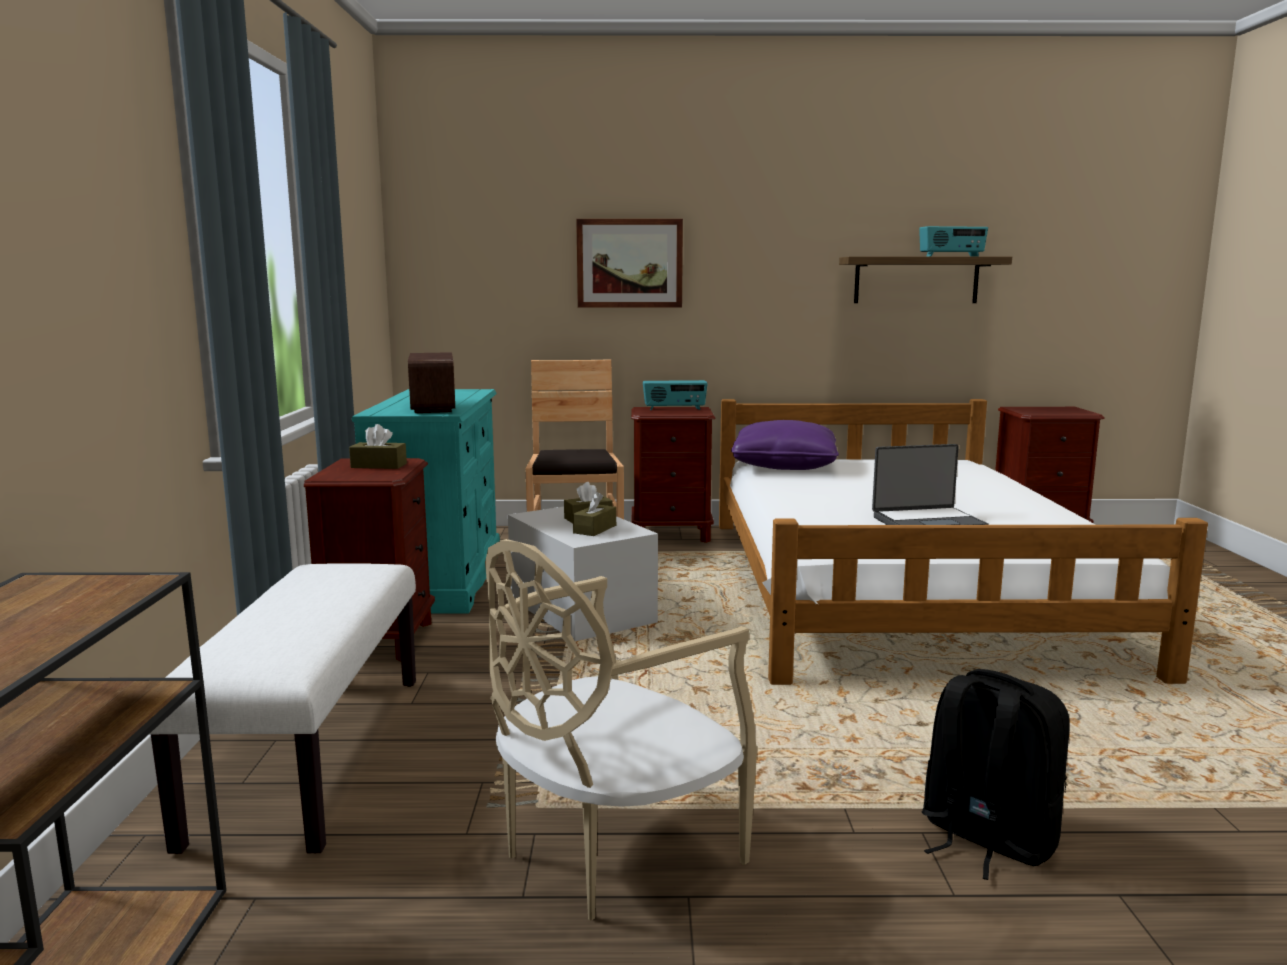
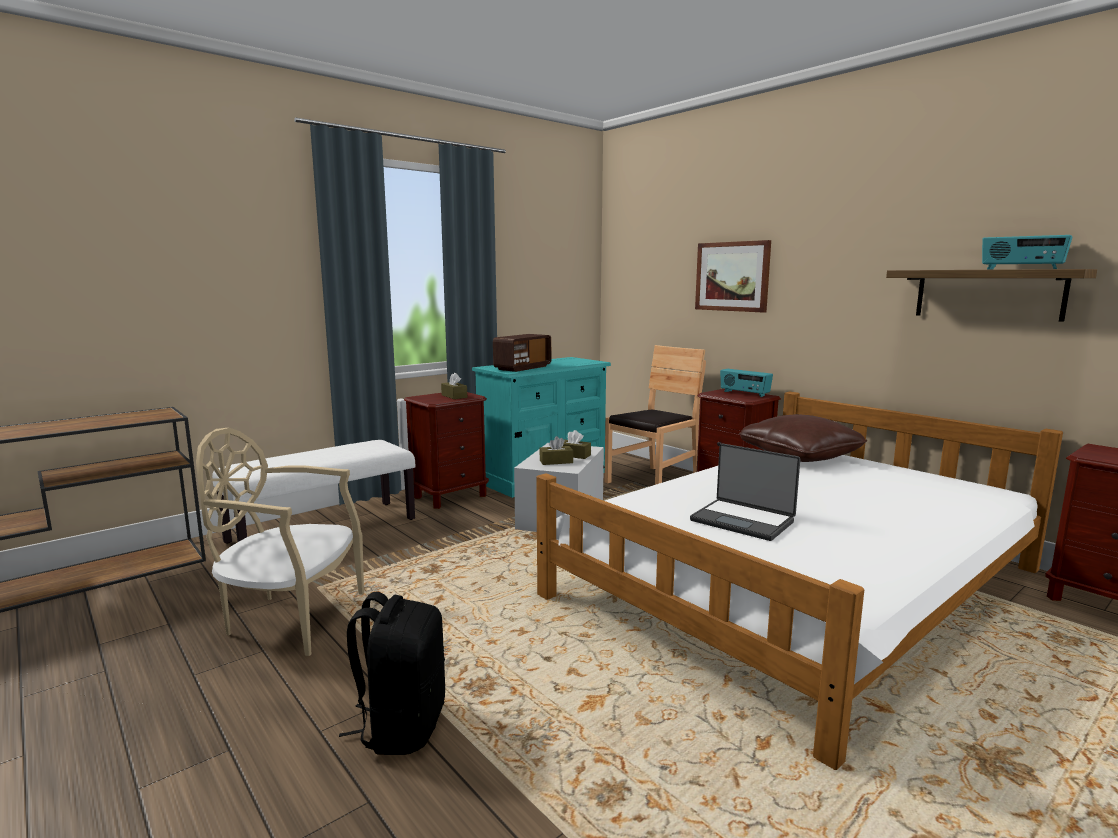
camera: 50 degrees right, 0 degrees up
(784, 466) = (799, 455): purple pillow -> brown pillow

